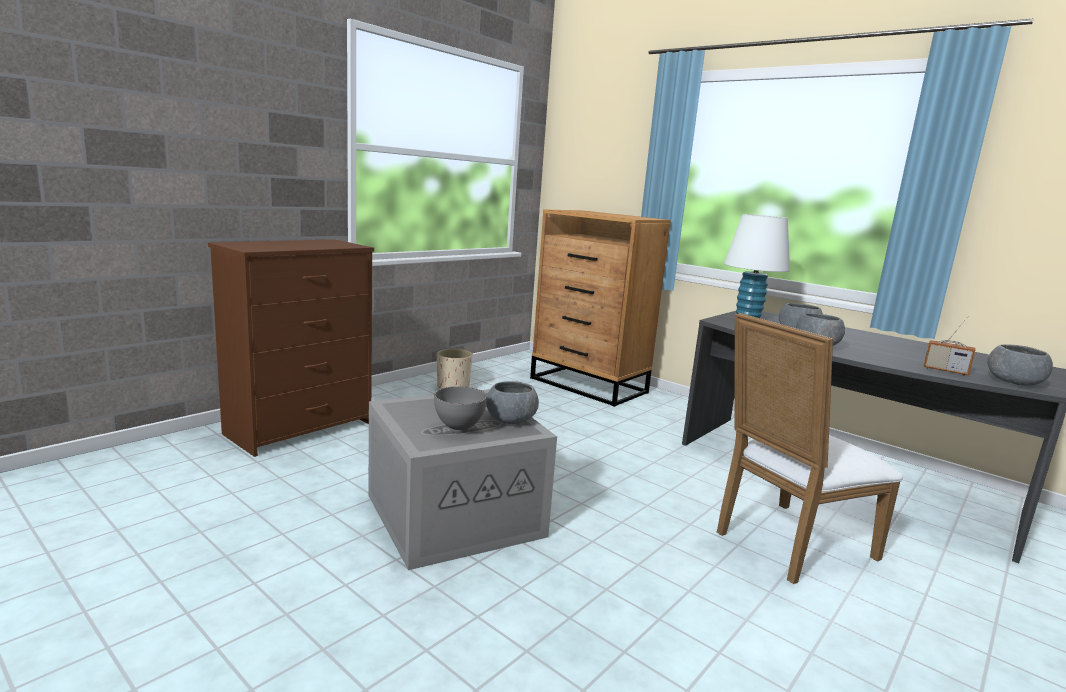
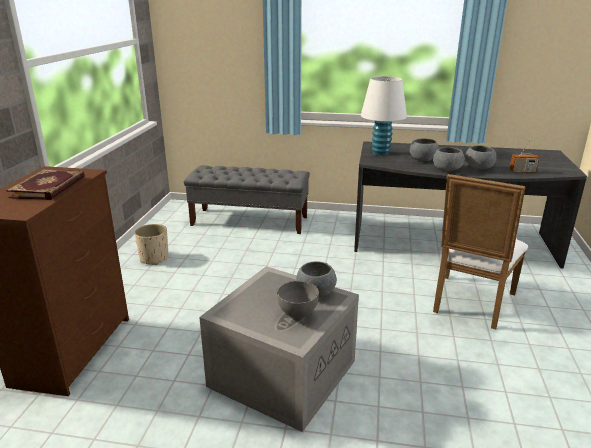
camera: 30 degrees left, 10 degrees up
(306, 245) = (49, 187): none -> book
(589, 386) = (250, 221): brown dresser -> grey bench
(1014, 383) = (556, 171): grey bowl -> grey bowl (478, 168)

